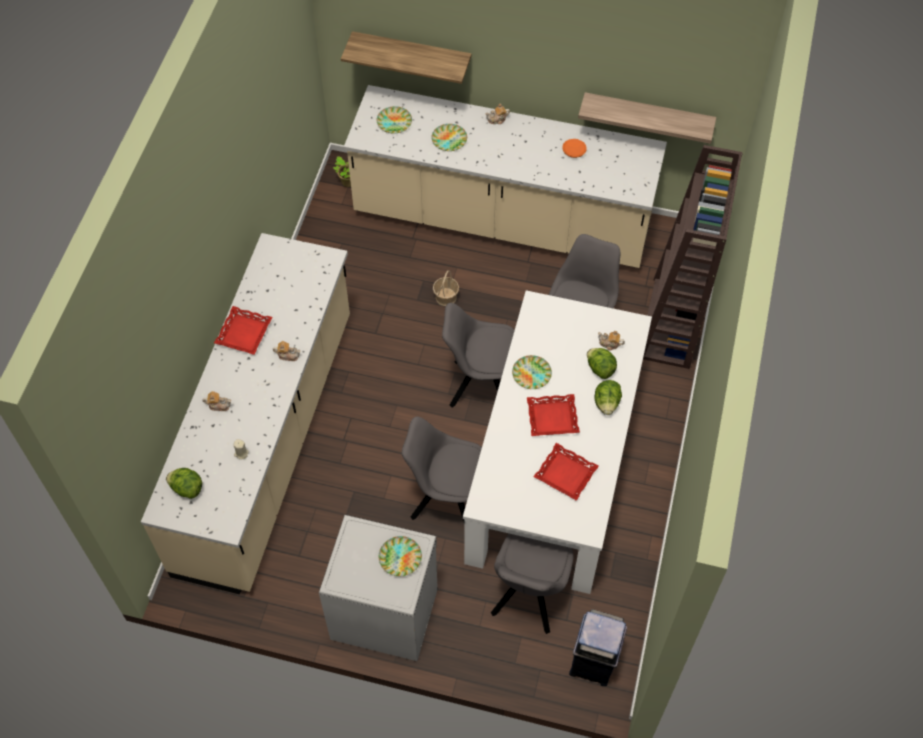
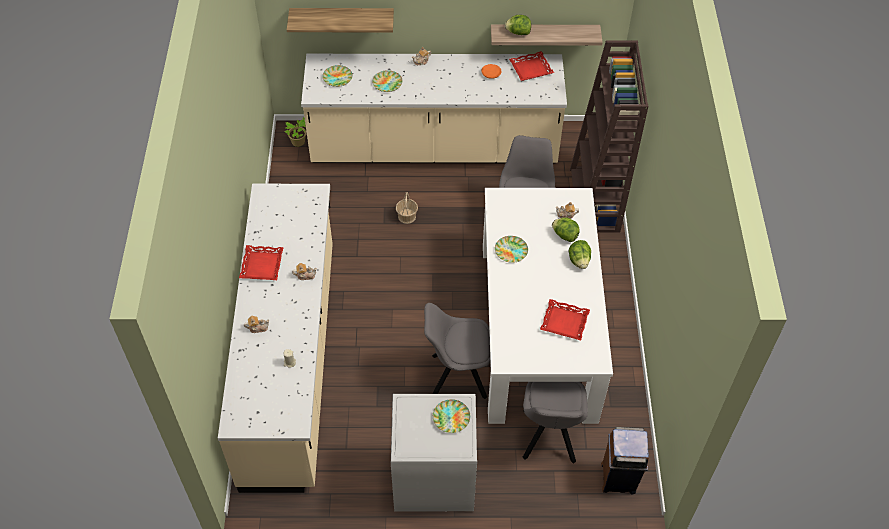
camera: 15 degrees left, 5 degrees down
(186, 488) = (250, 401): lettuce -> lettuce (518, 32)
(481, 385) = (457, 279): grey chair -> none
(552, 418) = (539, 281): red tray -> red tray (531, 69)
(593, 663) = (619, 478): blue trash can -> brown trash can

